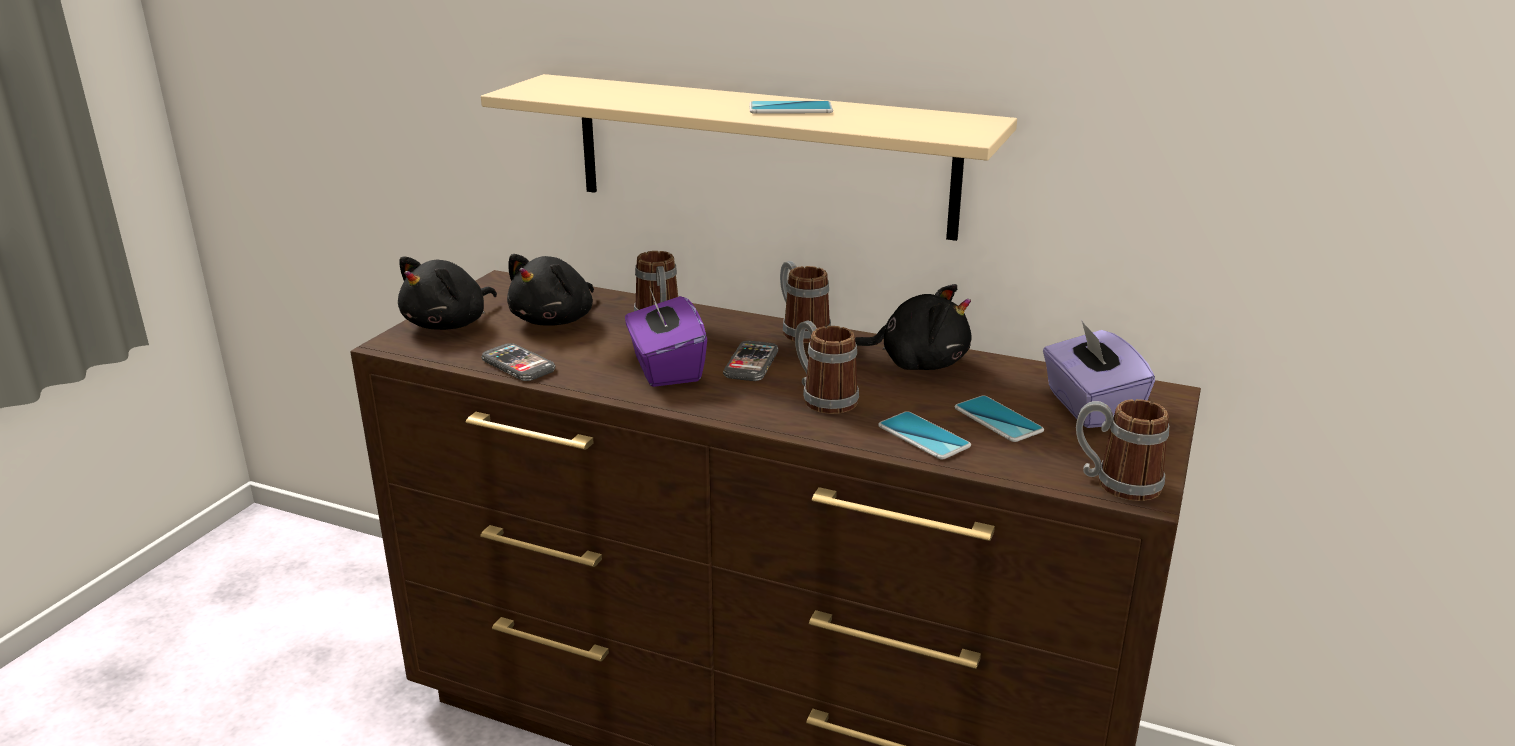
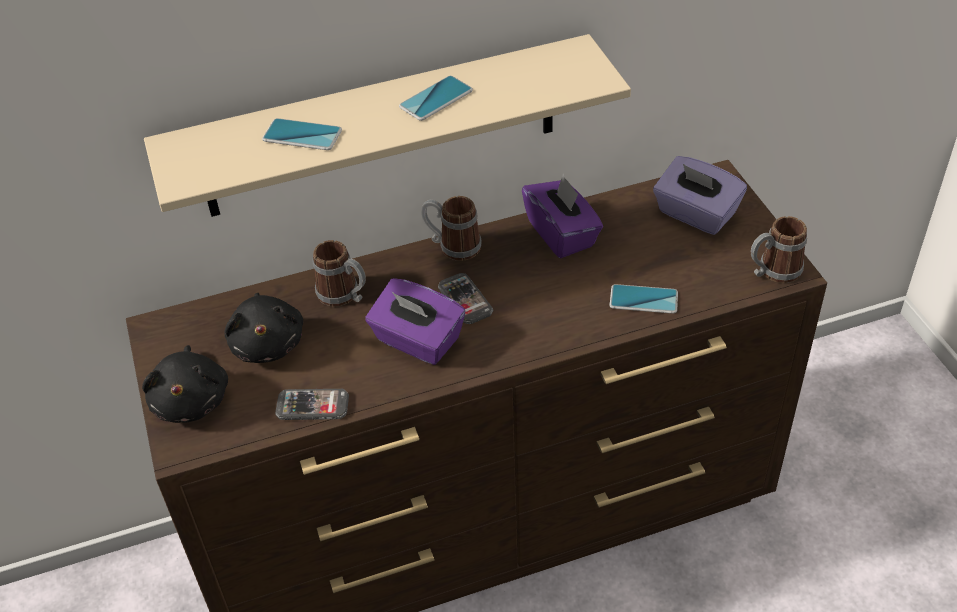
camera: 40 degrees left, 20 degrees up
(822, 397) = (548, 303): mug -> none
(917, 363) = (562, 234): black plush toy -> purple tissue box
(998, 420) = (664, 258): phone -> phone (302, 135)

